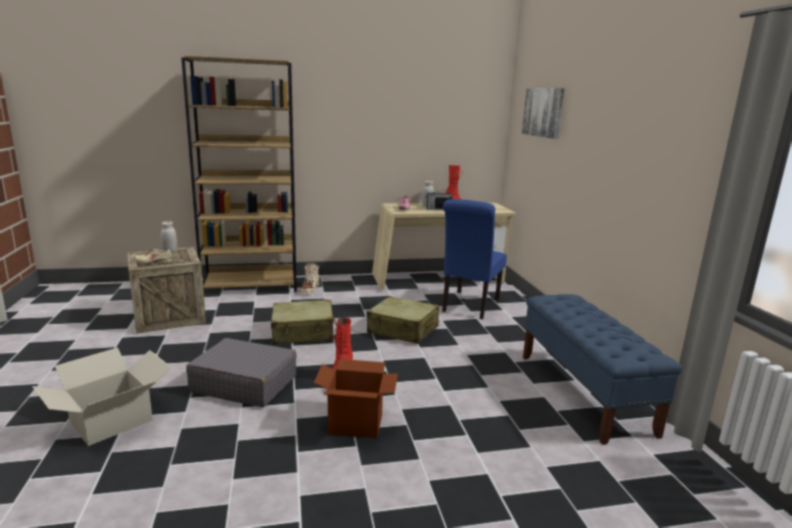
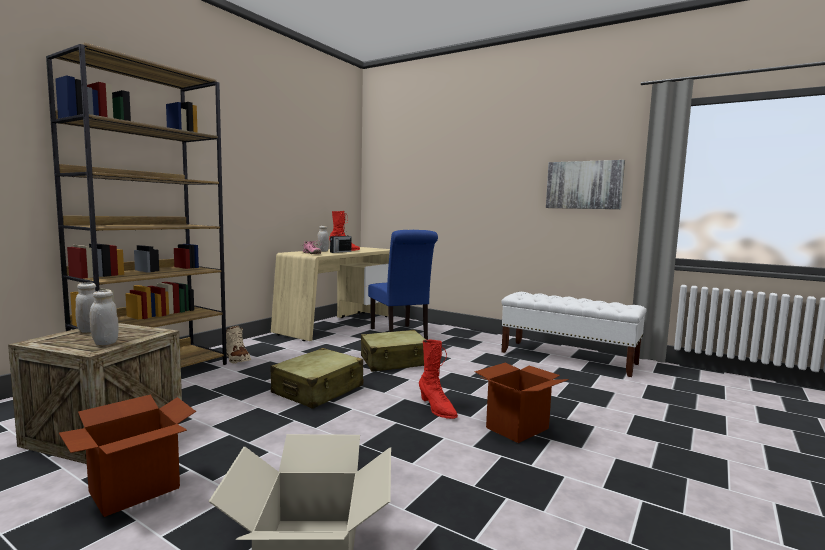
camera: 45 degrees left, 10 degrees down
(124, 353) = (134, 490): none -> cardboard box
(154, 262) = (105, 343): beige shoe -> white jar
(244, 384) = (367, 446): grey suitcase -> none
(543, 112) = (418, 161): picture -> picture (584, 185)
(584, 393) = (568, 358): blue bench -> white bench

